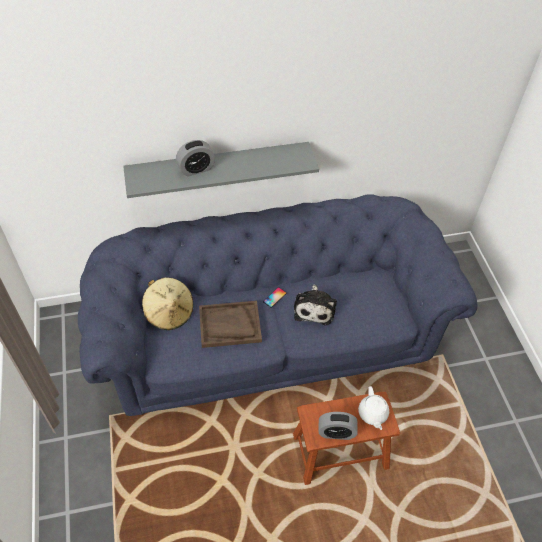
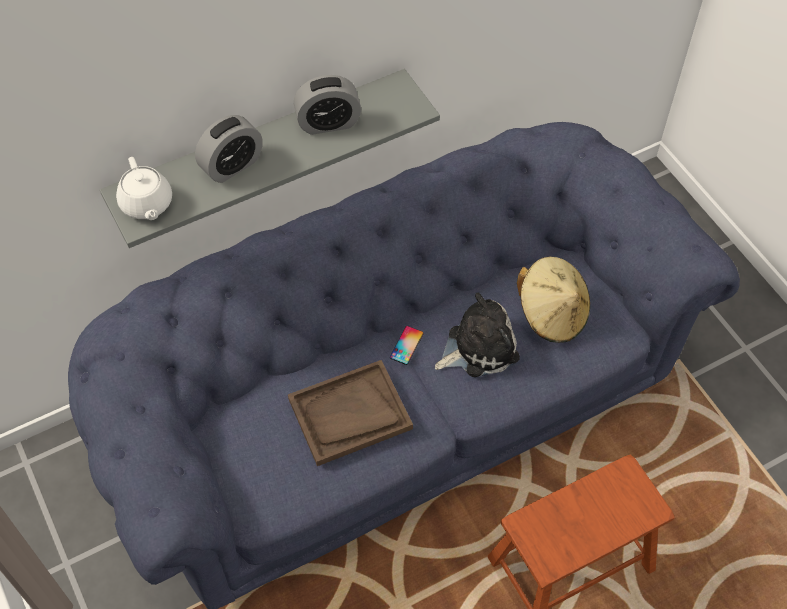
camera: 15 degrees left, 5 degrees up
(169, 313) = (240, 420): beige hat -> beige hat (552, 314)
(314, 308) = (478, 347): plush toy -> plush toy turned 105 degrees counterclockwise
(336, 432) = (577, 544): alarm clock -> alarm clock (328, 123)
(372, 414) = (623, 498): white teapot -> white teapot (146, 204)

